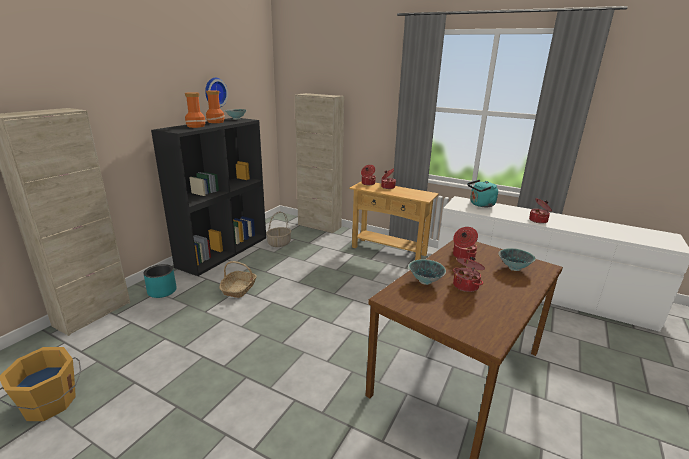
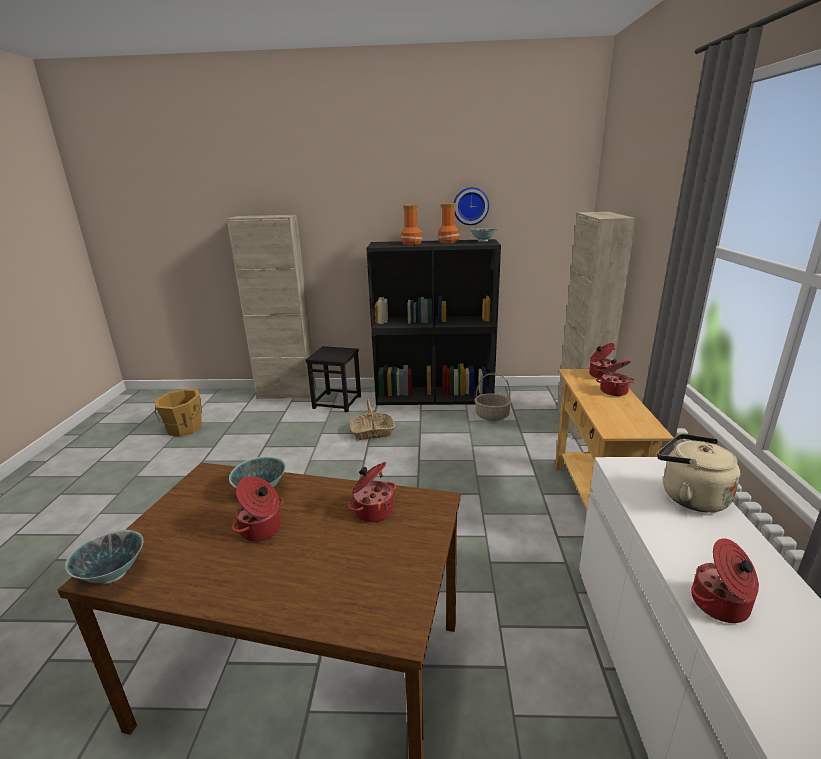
camera: 65 degrees right, 0 degrees up
(162, 291) = (337, 402): turquoise planter -> black stool
(481, 205) = (689, 496): turquoise kettle -> beige kettle
(514, 268) = (360, 578): bowl -> bowl (113, 575)

